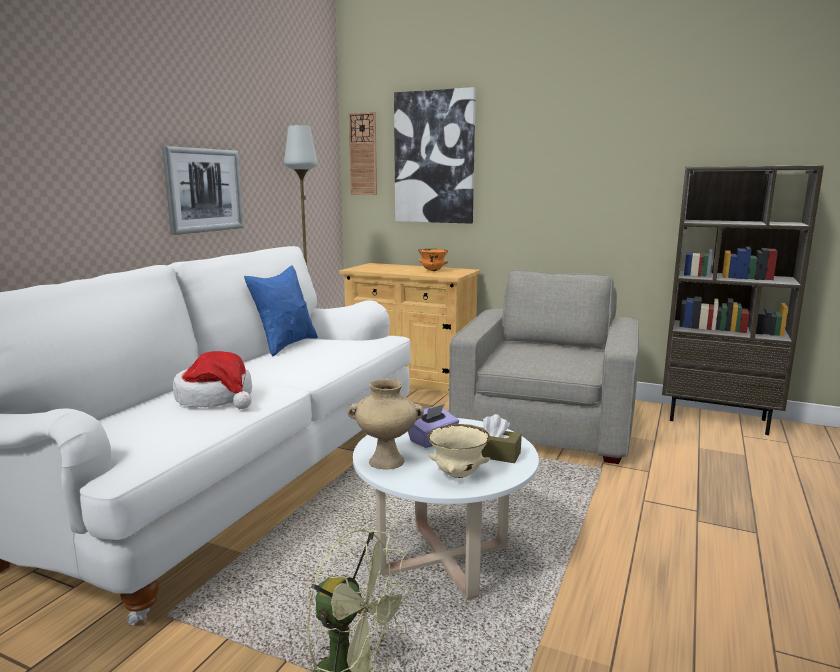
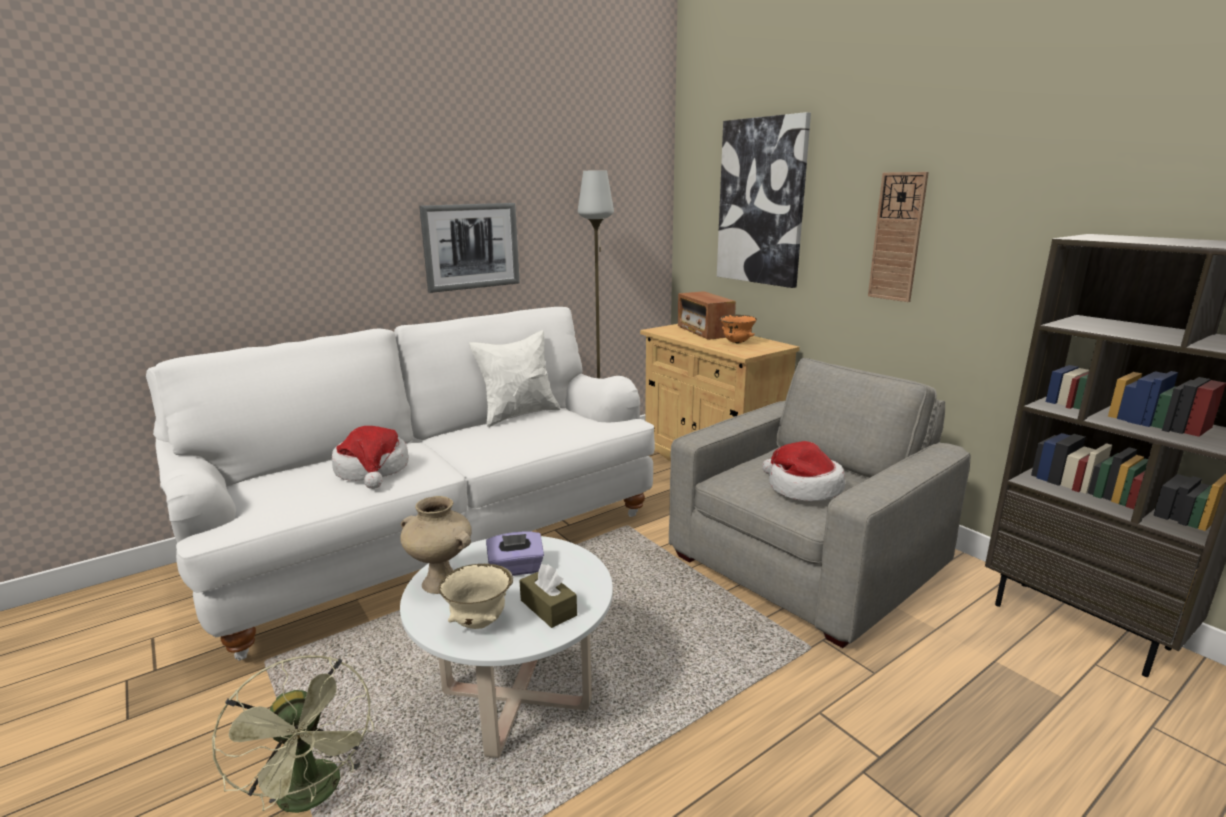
camera: 30 degrees right, 5 degrees up
(285, 345) = (518, 415): blue pillow -> white pillow
(363, 154) = (693, 194): wall clock -> wall clock (897, 237)
(394, 267) = (704, 332): none -> radio
(557, 358) = (802, 488): none -> hat

